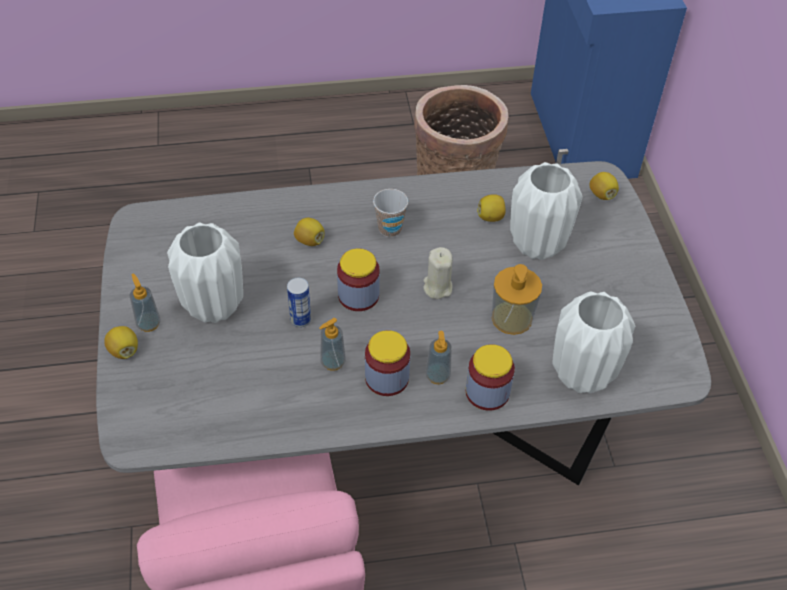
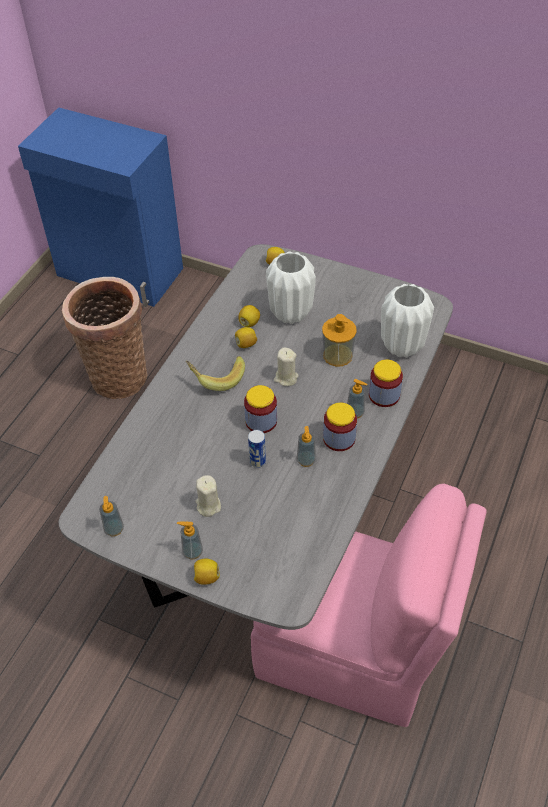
camera: 55 degrees left, 0 degrees up
(139, 249) = (114, 529): none -> soap dispenser
(214, 307) = (208, 505): white vase -> beige candle
(309, 240) = (191, 424): lemon -> lemon (246, 344)
(390, 229) = (216, 377): cup -> banana

